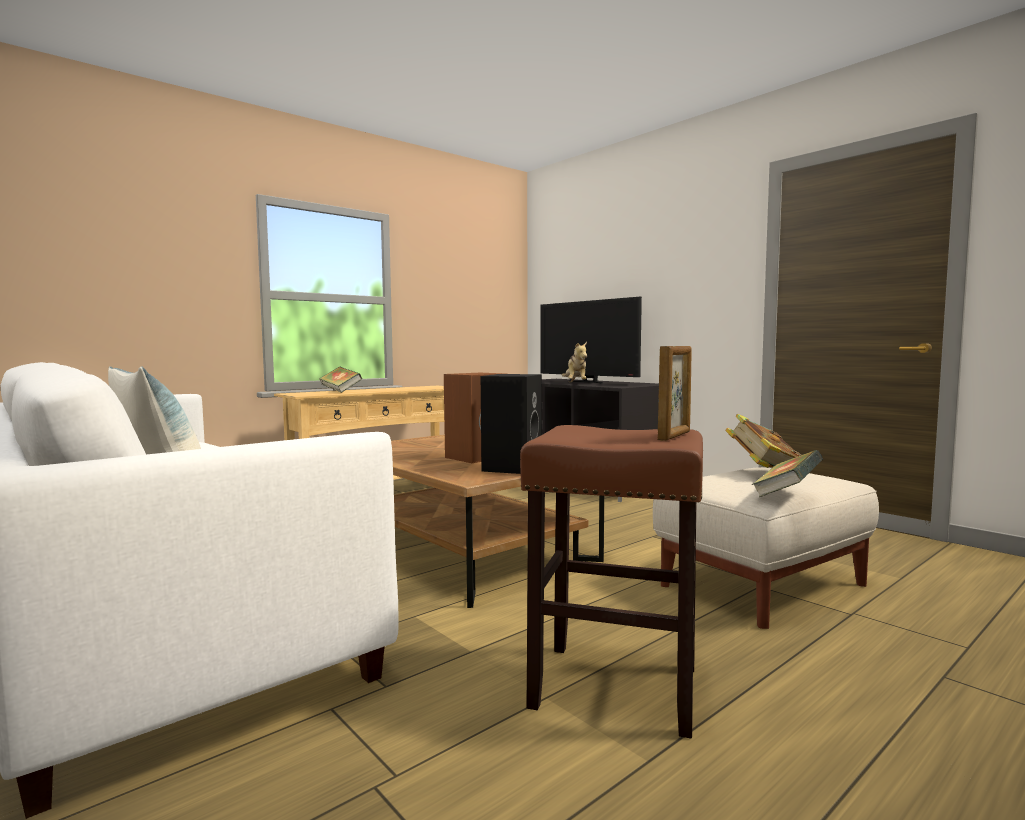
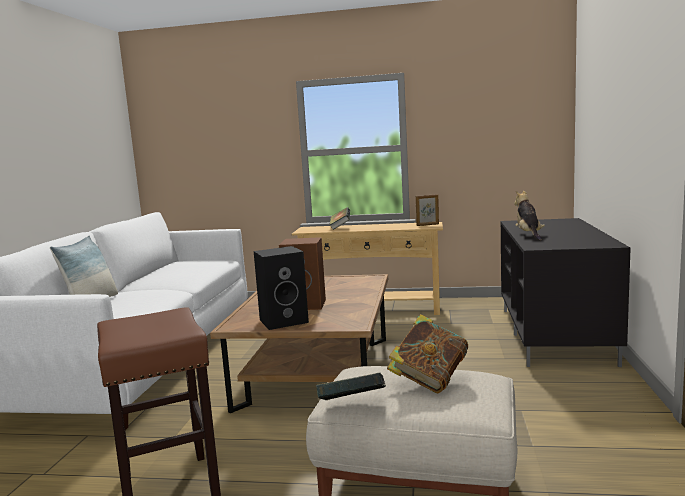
camera: 50 degrees right, 5 degrees up
(575, 384) = (528, 235): plush toy -> plush toy turned 135 degrees clockwise
(588, 382) = (560, 231): television -> none
(674, 436) = (150, 337): picture frame -> picture frame (427, 225)

